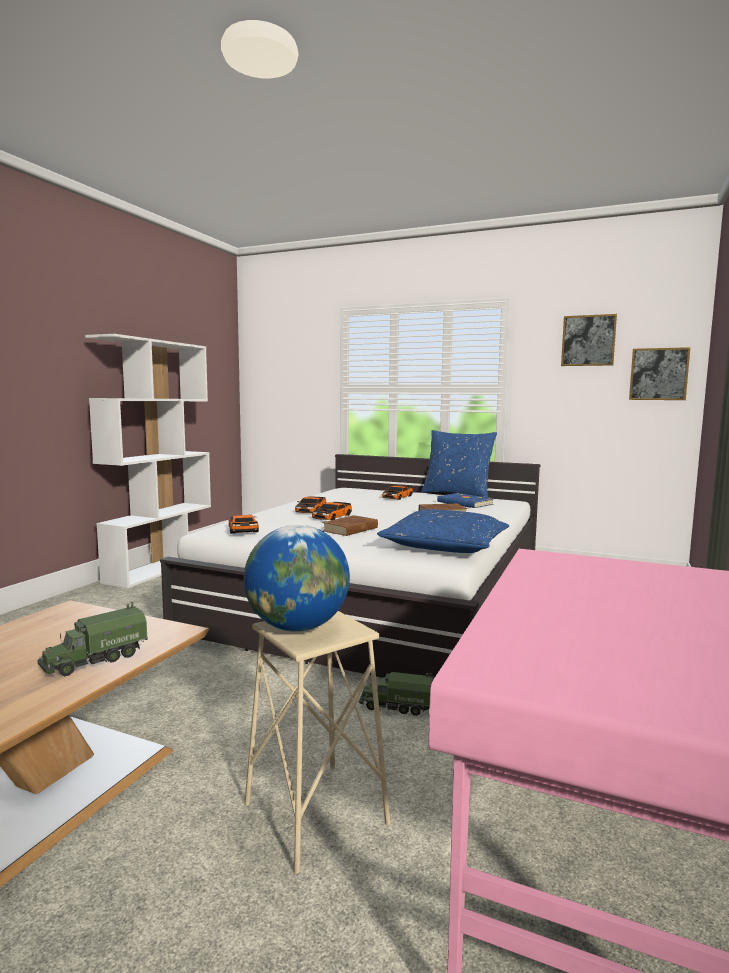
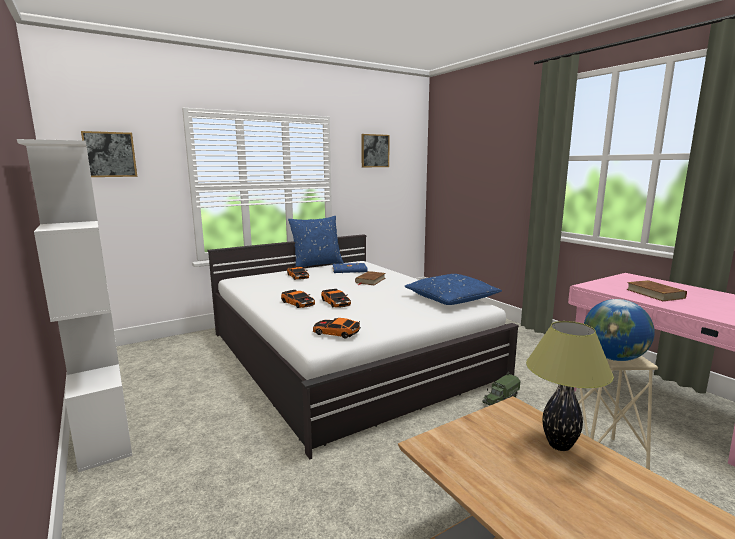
camera: 55 degrees left, 5 degrees up
(95, 660) = (559, 445): toy truck -> table lamp
(350, 529) = (380, 307): brown book -> brown book (654, 294)
(658, 374) = (408, 172): picture -> picture (110, 154)

